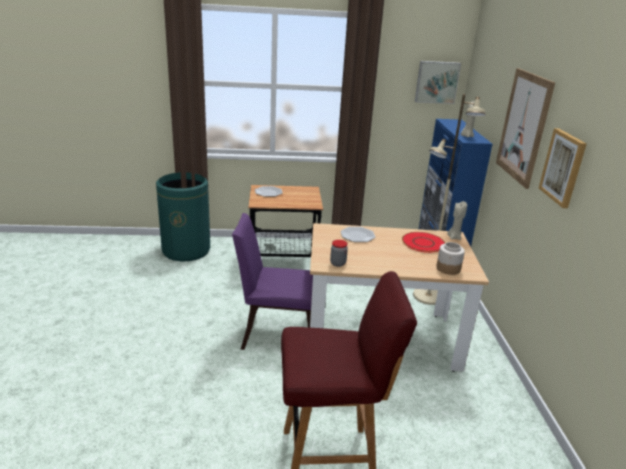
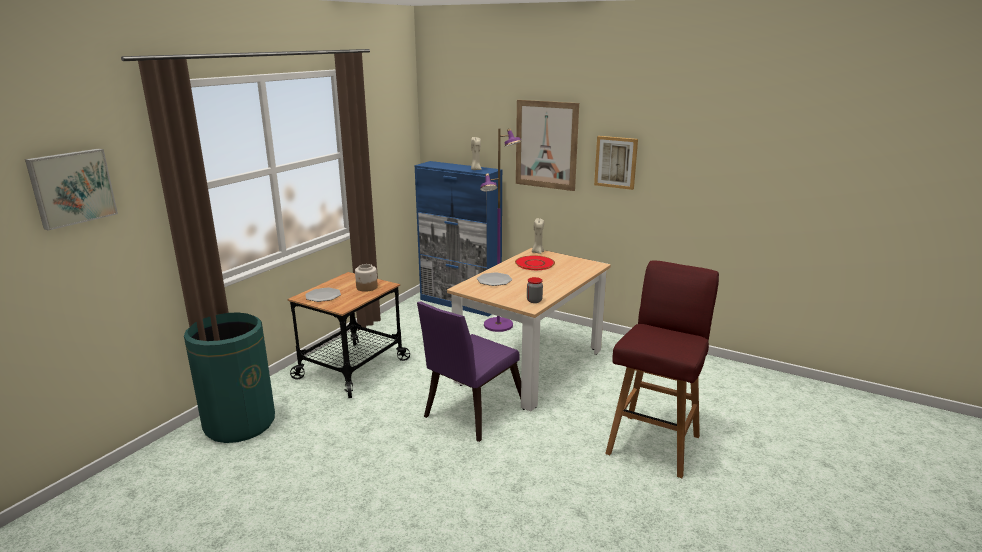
camera: 55 degrees left, 5 degrees down
(428, 296) = (498, 325): beige floor lamp -> purple floor lamp
(436, 82) = (401, 130): picture -> picture (71, 187)
(448, 268) = (582, 269): jar -> jar (367, 287)

